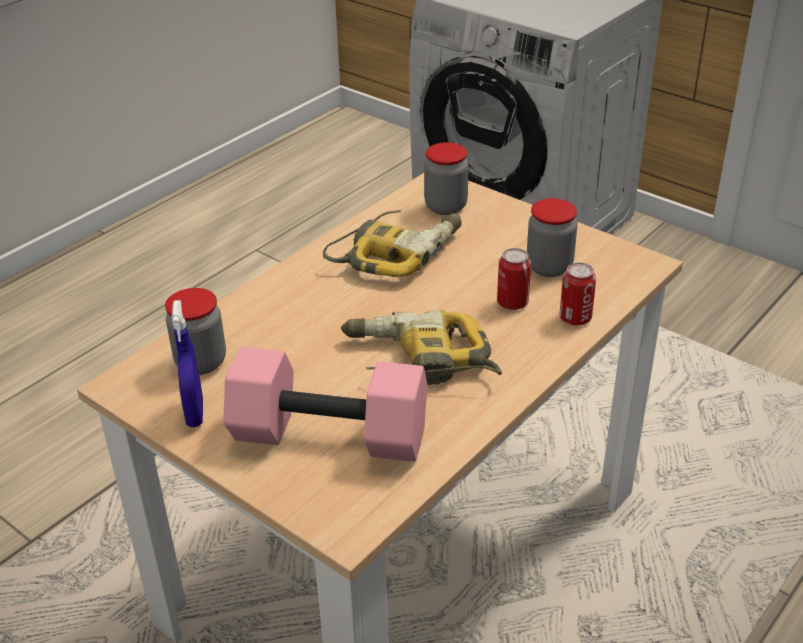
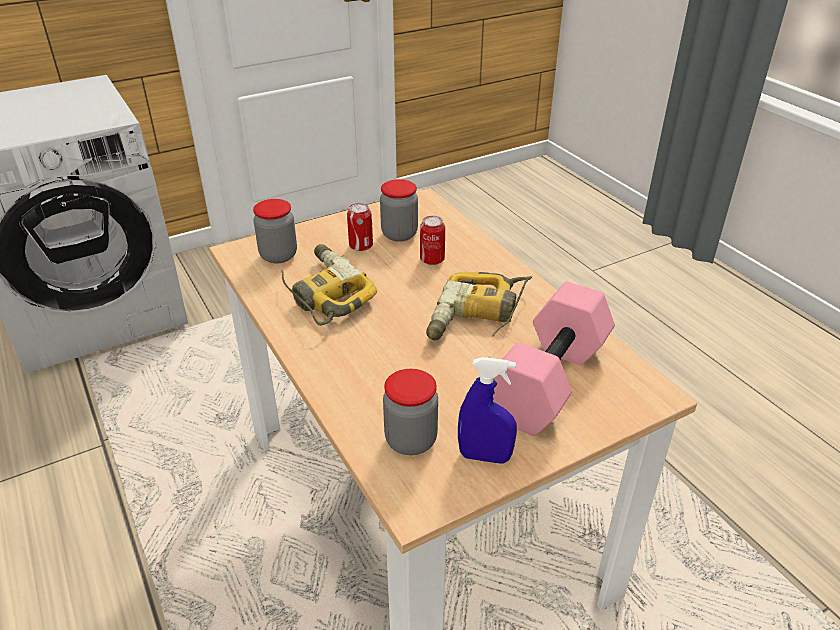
camera: 70 degrees left, 0 degrees up
(575, 318) = (466, 241): can -> can (361, 246)

